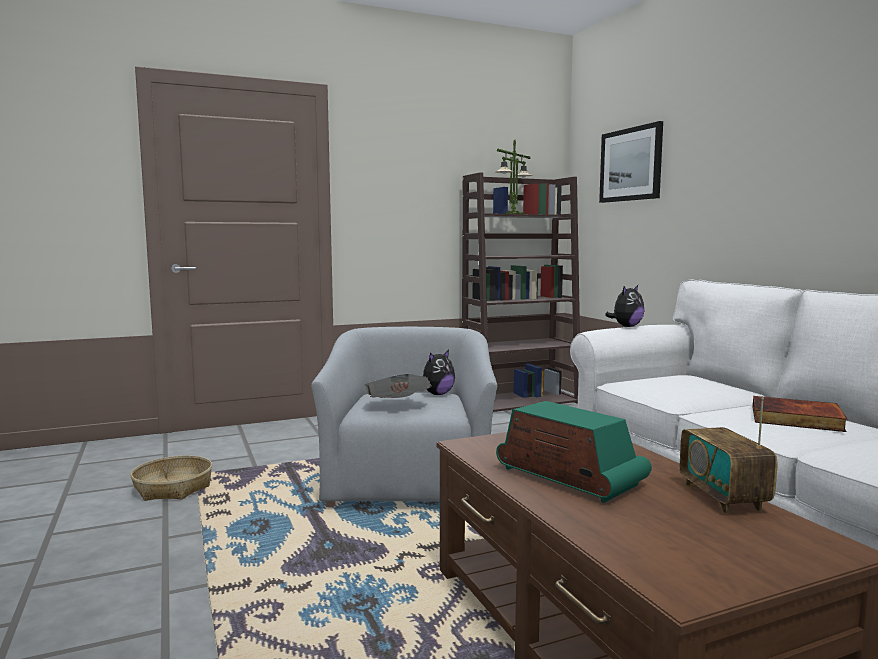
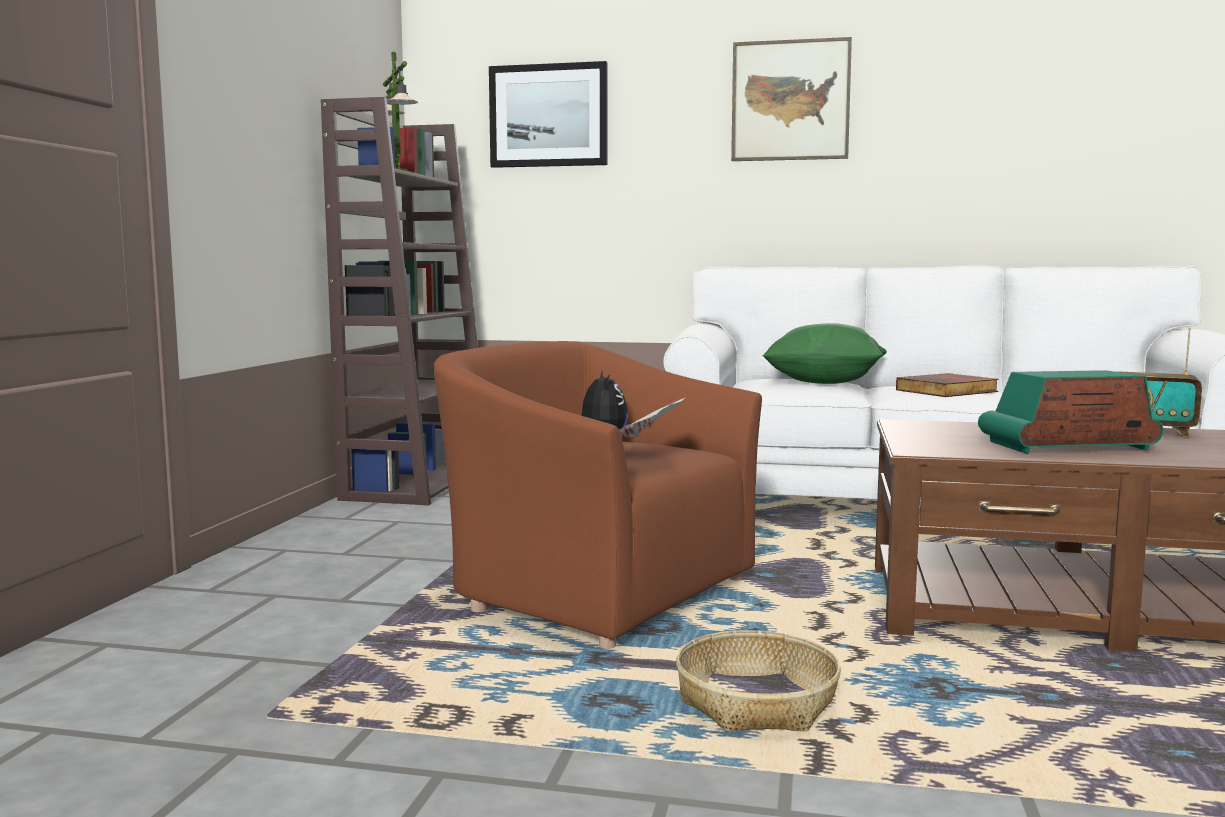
camera: 55 degrees left, 0 degrees up
(173, 488) = (297, 747): basket -> basket (755, 702)
(409, 482) = (596, 591): grey armchair -> brown armchair
(626, 326) = (691, 326): plush toy -> none
(705, 388) = (825, 382): none -> green pillow
(781, 134) = (790, 100): none -> picture

